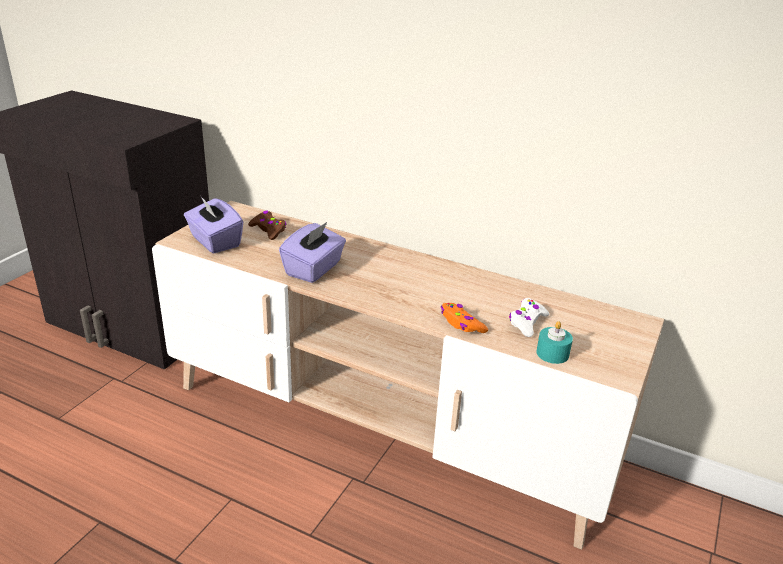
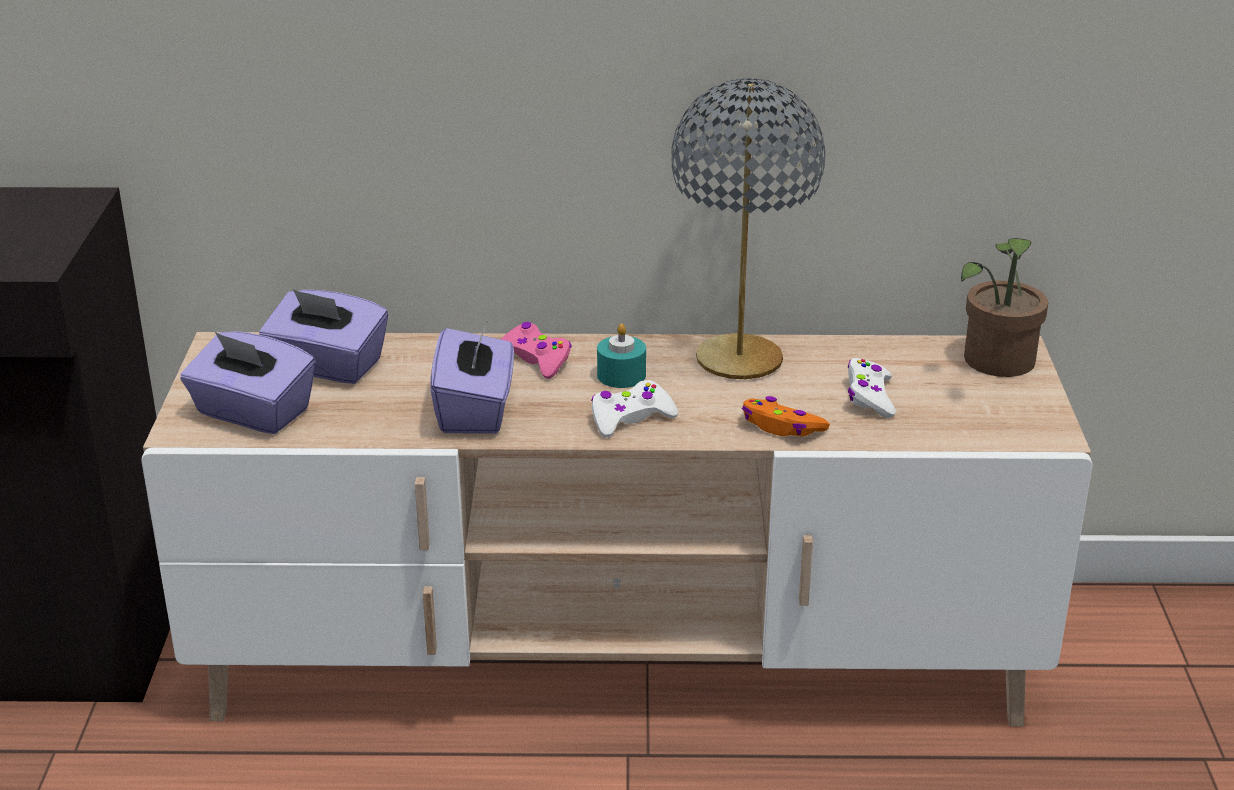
camera: 25 degrees left, 0 degrees up
(268, 230) = (327, 366): brown game controller -> purple tissue box
(367, 253) = (535, 359): none -> pink game controller
(385, 295) = (630, 418): none -> white game controller
(471, 282) = (737, 360): none -> grey table lamp
(552, 353) = (940, 430): turquoise candle -> turquoise candle (621, 375)
(620, 326) = (996, 364): none -> potted plant

